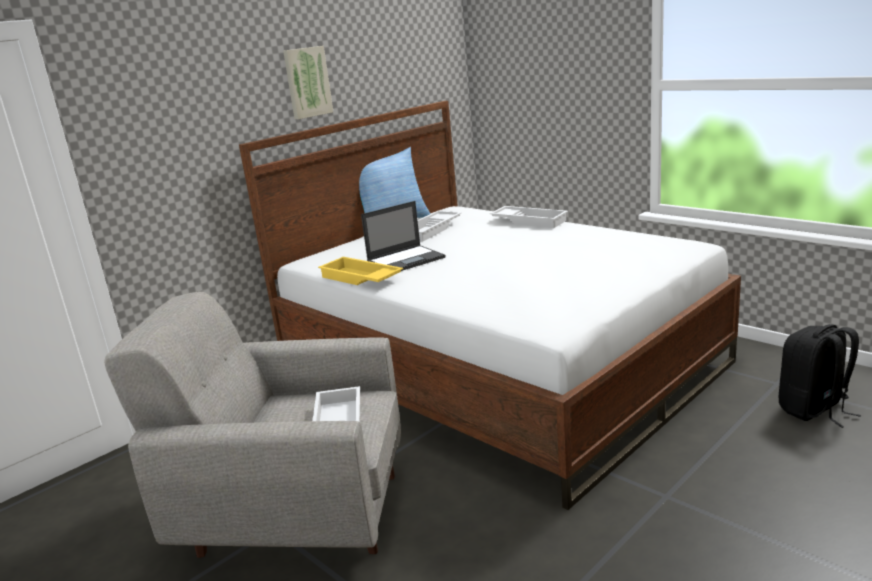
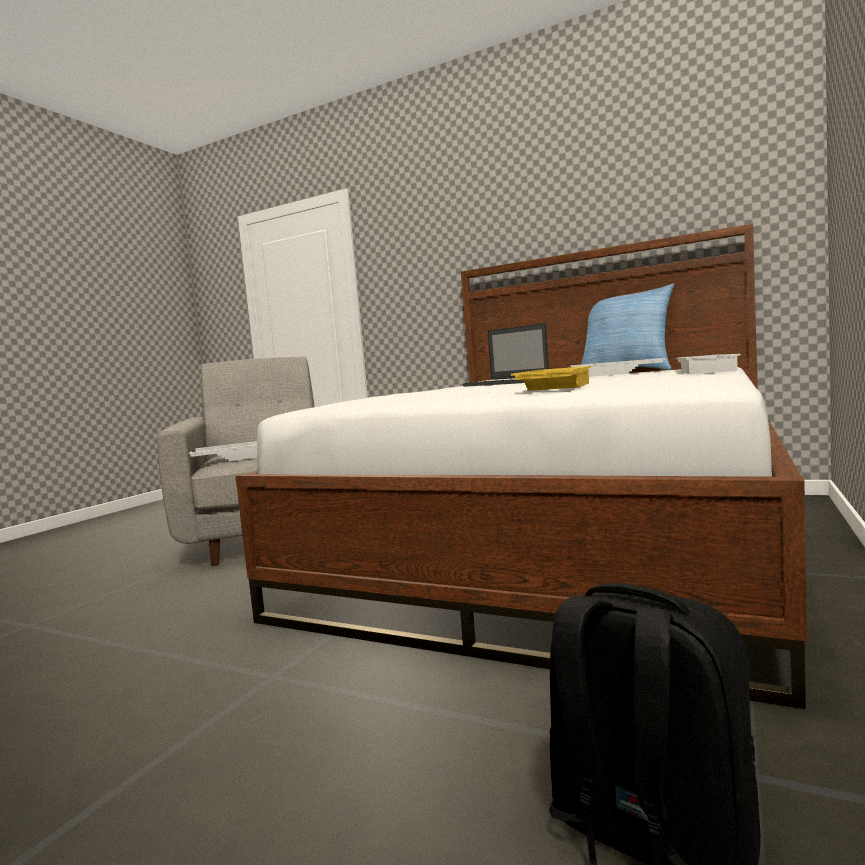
camera: 70 degrees right, 15 degrees down
(307, 82) = (546, 215): picture -> none
(359, 278) = (446, 387): yellow tray -> yellow tray (553, 388)

